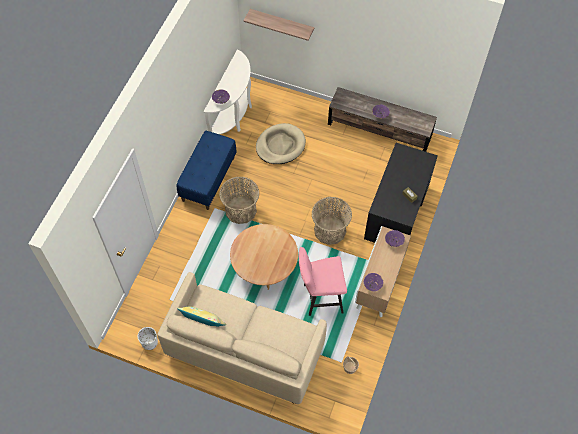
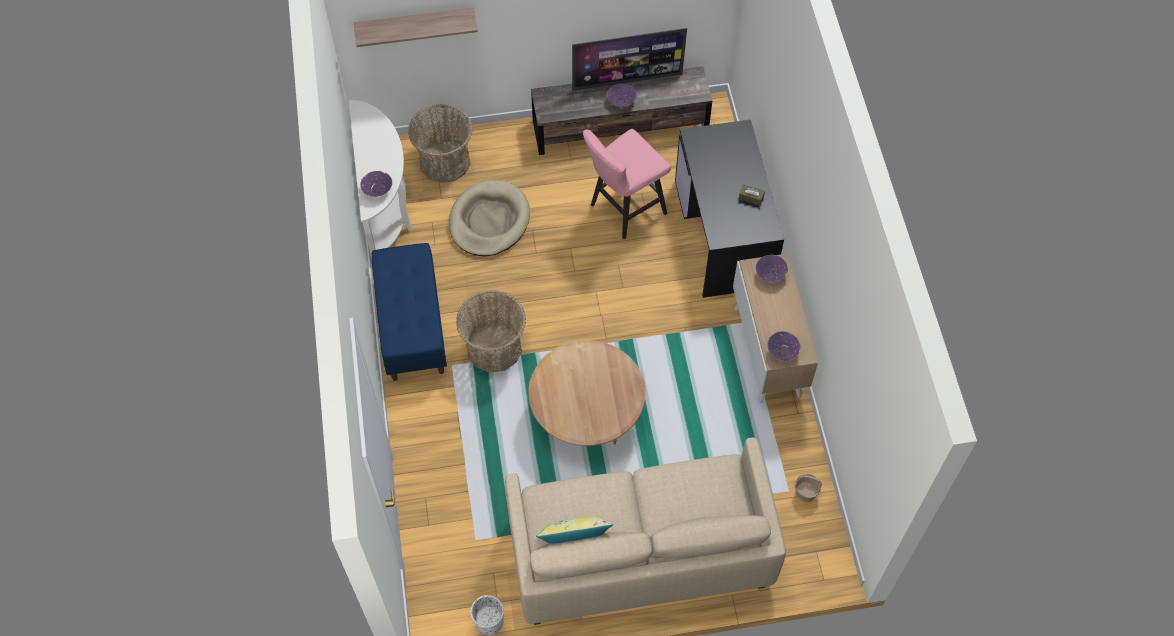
camera: 30 degrees left, 0 degrees up
(319, 298) = (697, 416): pink stool -> pink stool (623, 211)
(330, 230) = (646, 310): basket -> basket (445, 161)
(390, 105) = (627, 80): none -> television

